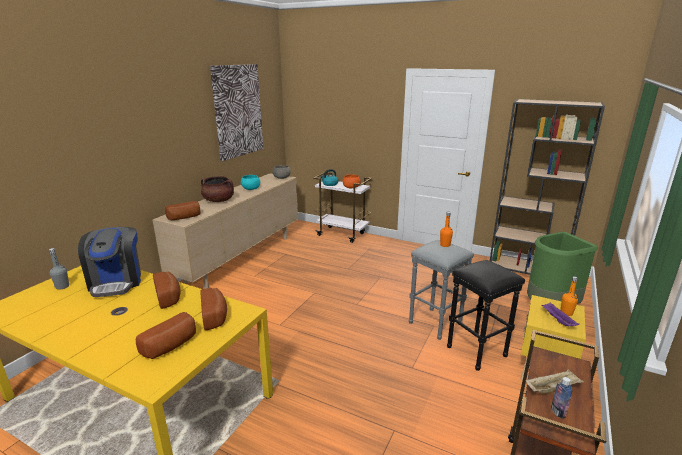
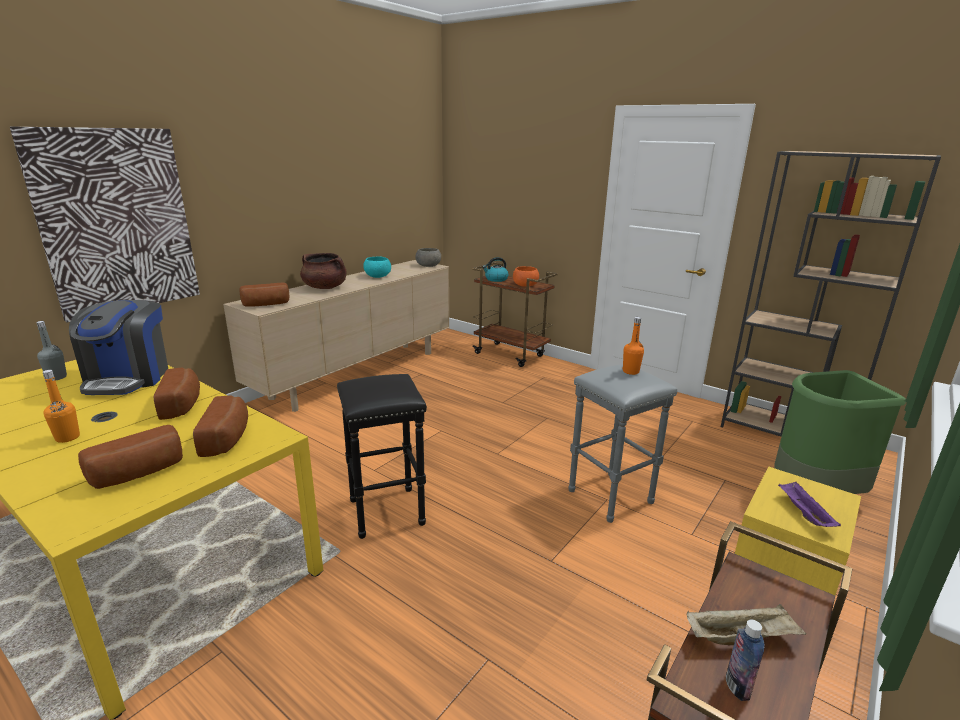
camera: 10 degrees right, 0 degrees up
(238, 111) = (368, 165): picture -> picture (117, 222)
(342, 235) = (511, 355): white cart -> brown cart
(476, 350) = (666, 547): black stool -> black stool (388, 510)
(566, 313) = (824, 503): orange bottle -> orange bottle (67, 437)

